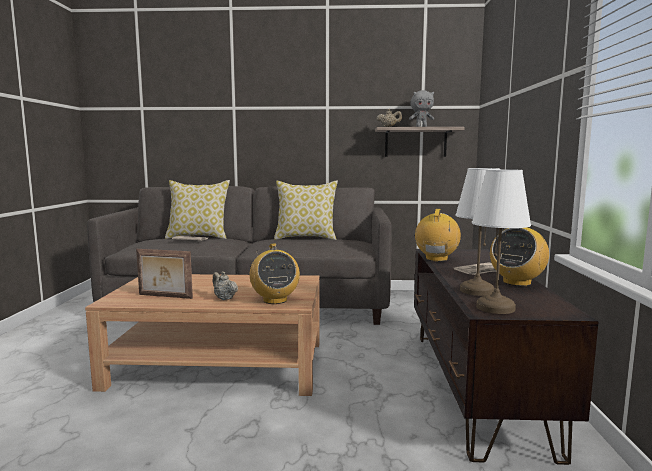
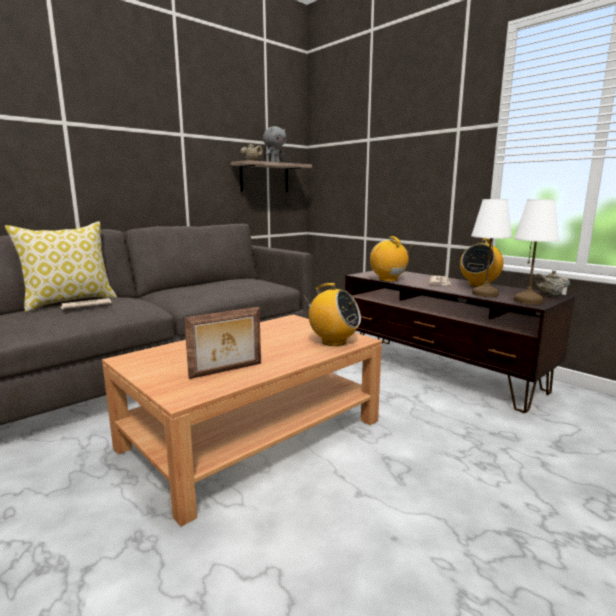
camera: 45 degrees left, 5 degrees up
(224, 298) = (289, 353): beige teapot -> beige teapot (549, 295)
(306, 238) = (202, 283): pillow -> none
(516, 282) = (479, 285): radio -> radio turned 45 degrees clockwise

